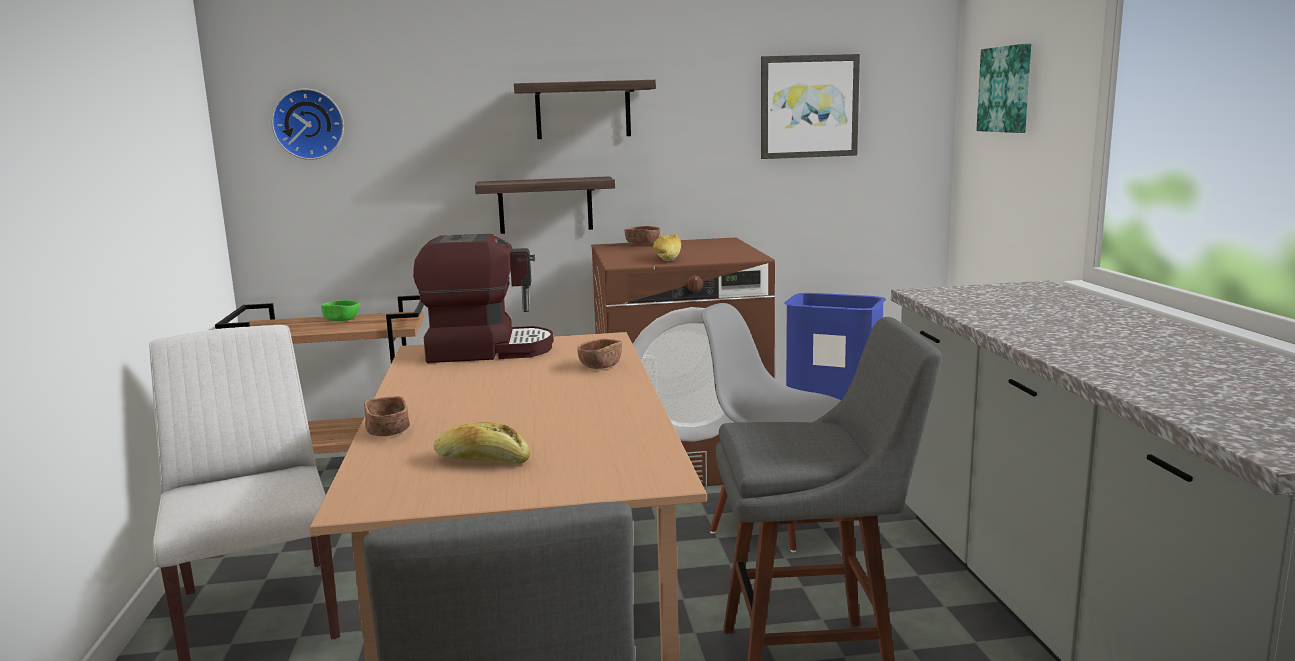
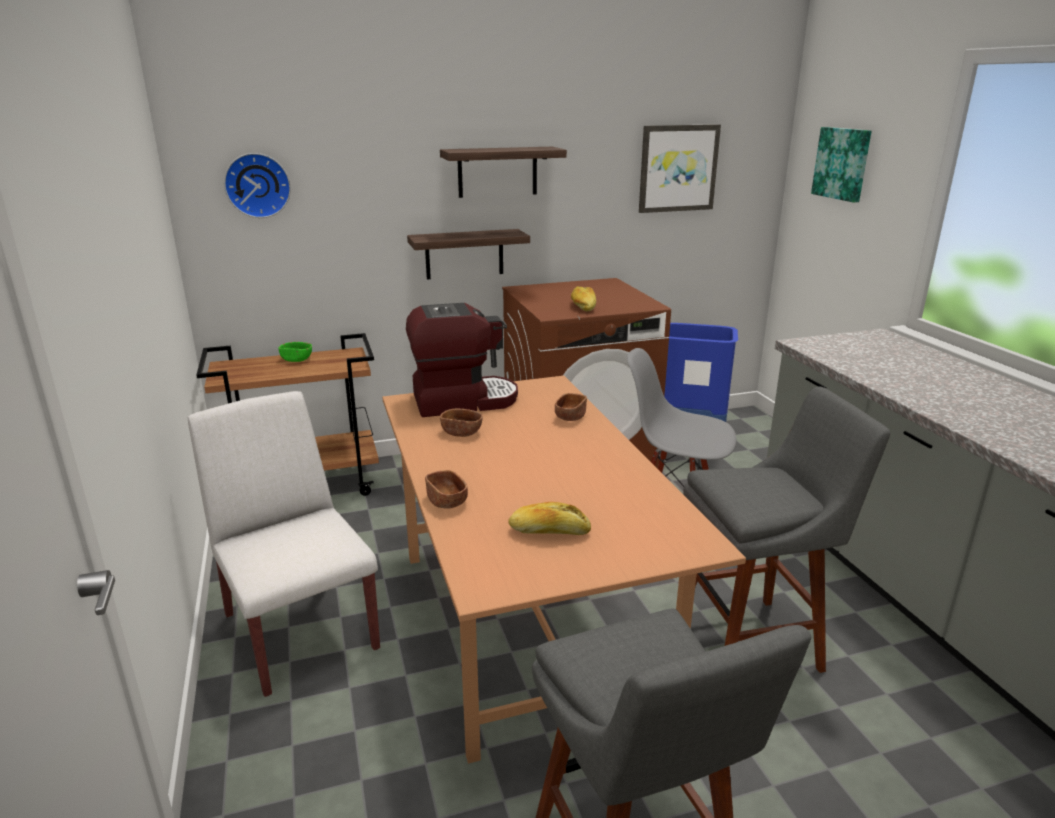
camera: 10 degrees left, 10 degrees up
(642, 244) = (546, 287): brown bowl -> brown bowl (461, 432)

